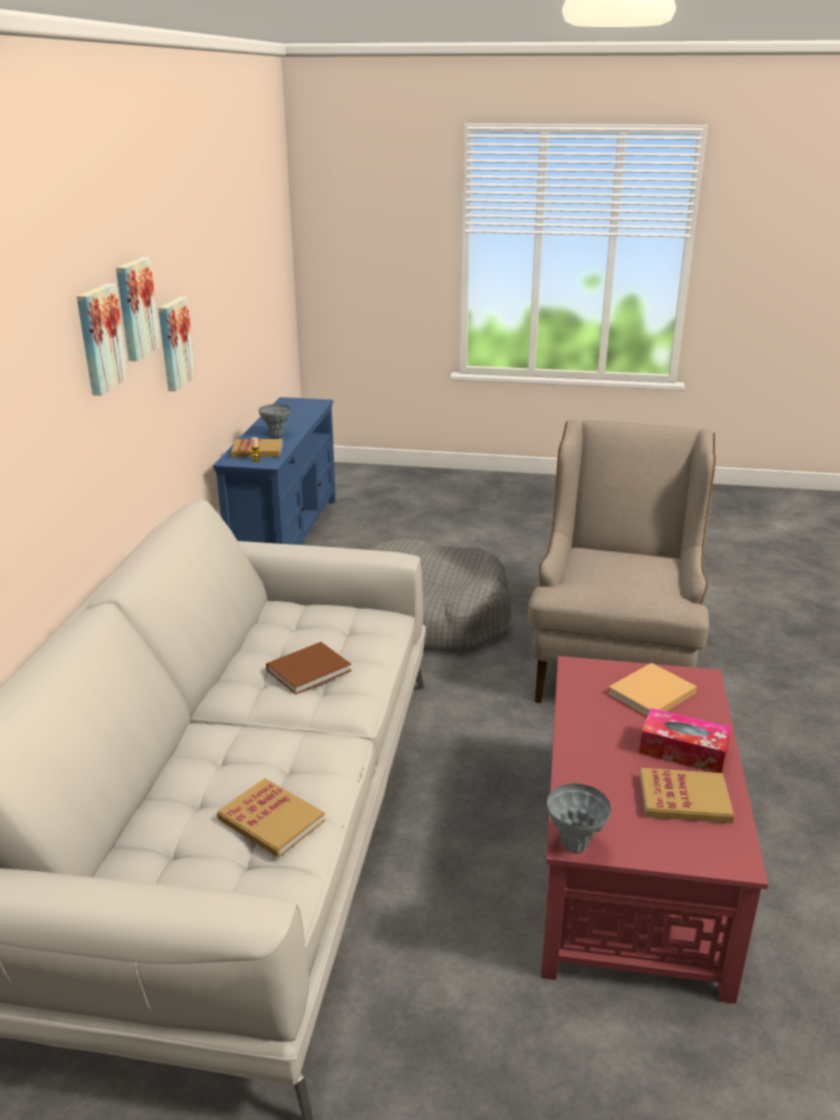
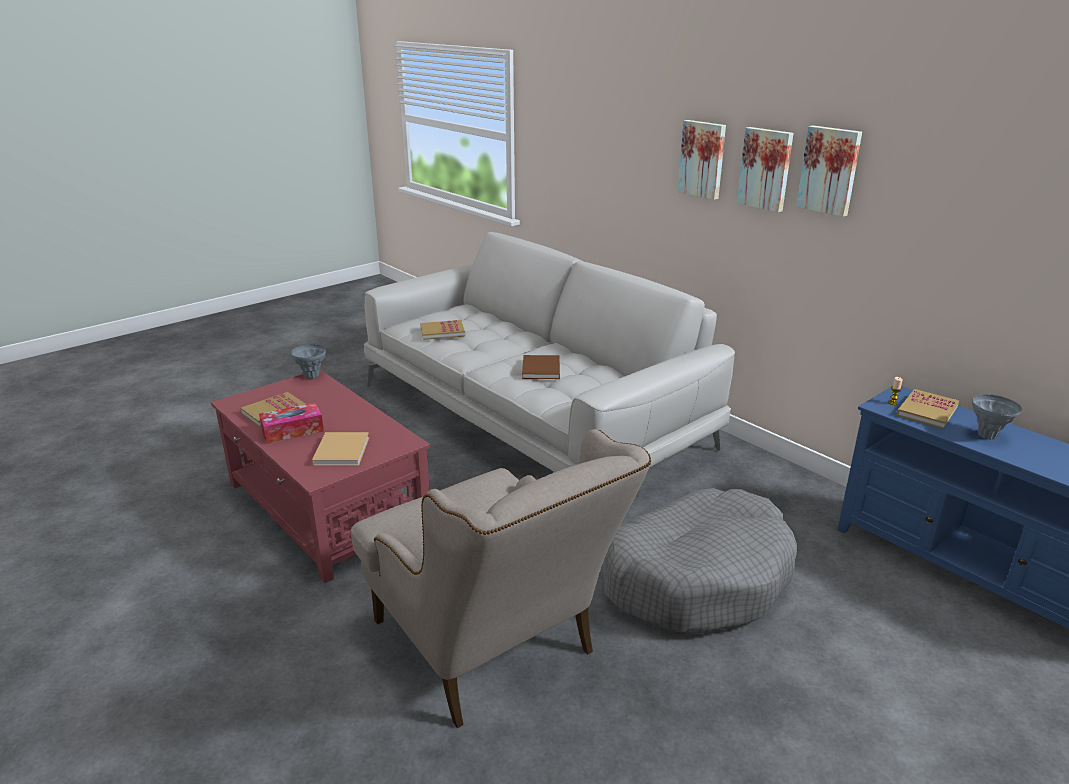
camera: 130 degrees right, 0 degrees up
(173, 343) = (891, 234): picture -> picture (703, 159)

